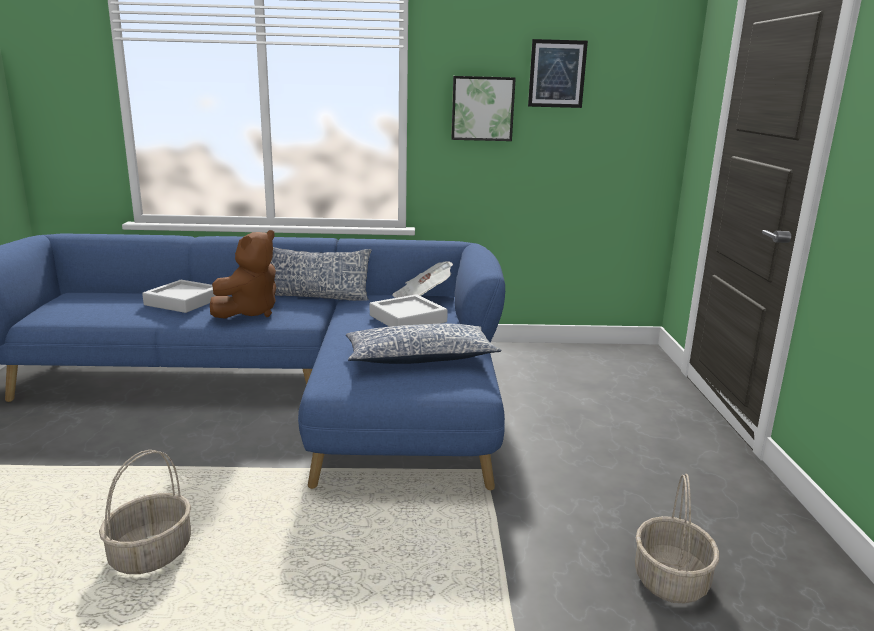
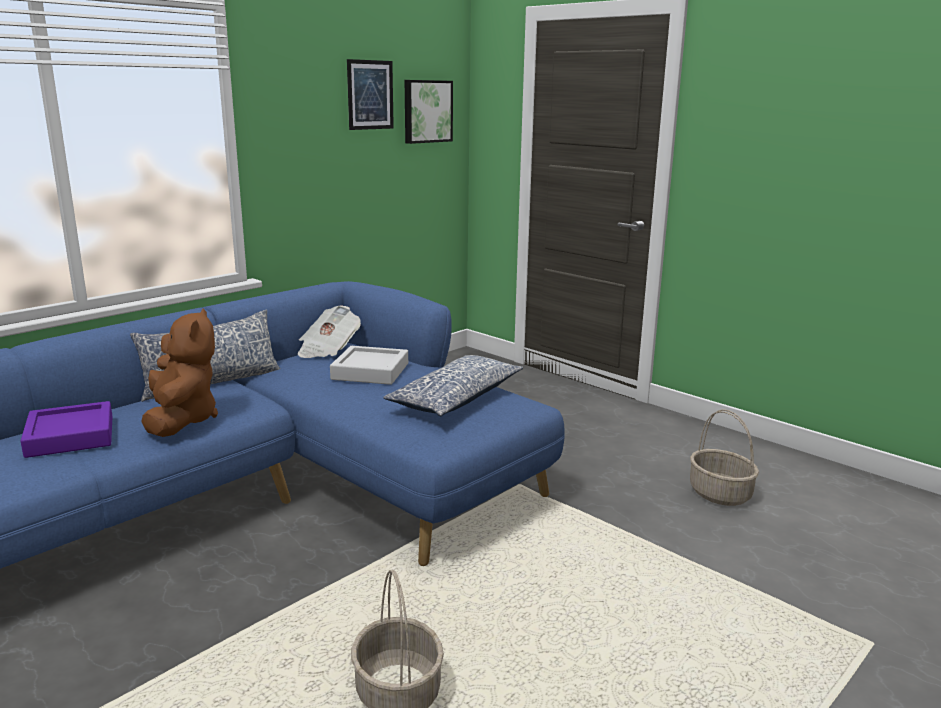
camera: 45 degrees left, 0 degrees up
(183, 301) = (70, 436): grey tray -> purple tray
(482, 108) = (309, 135): picture -> picture (426, 111)

